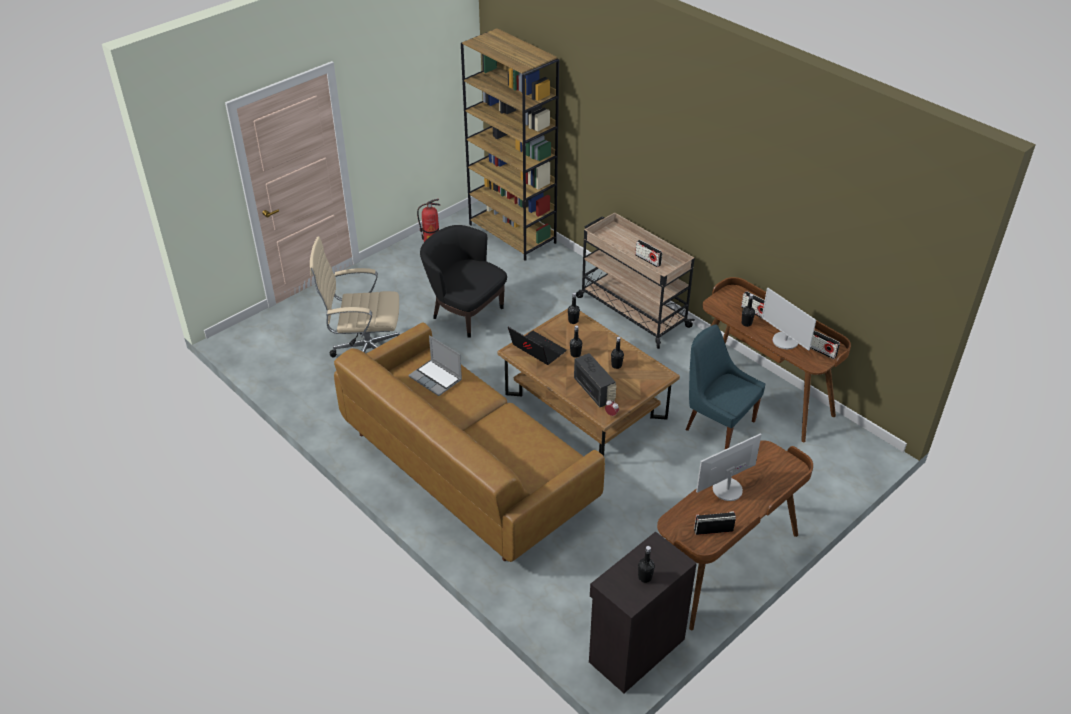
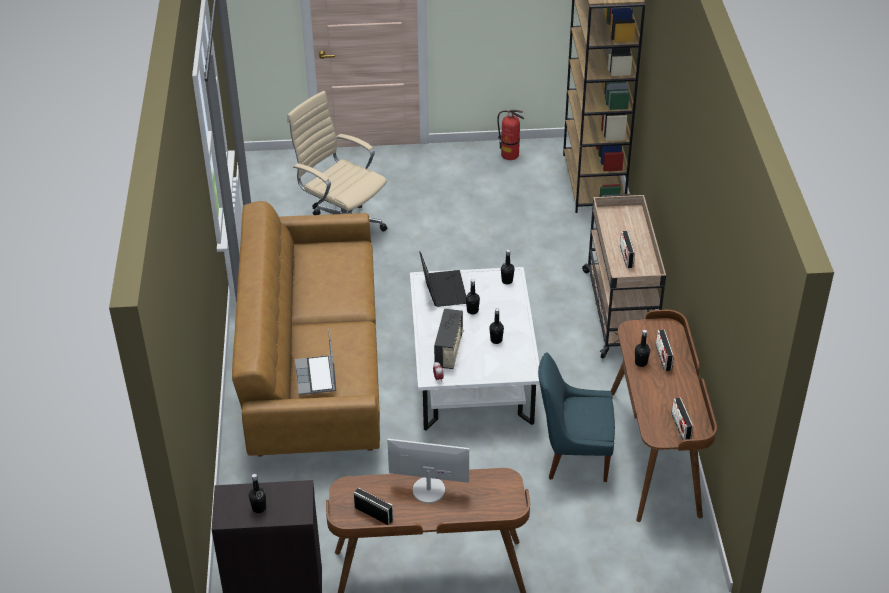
camera: 40 degrees right, 0 degrees up
(436, 378) = (334, 268): laptop -> laptop (316, 377)
(465, 313) = (465, 234): black armchair -> none
(585, 406) = (472, 371): brown coffee table -> white coffee table
(717, 424) = (573, 456): blue chair -> blue chair turned 75 degrees counterclockwise
(785, 341) = (657, 399): monitor -> none

